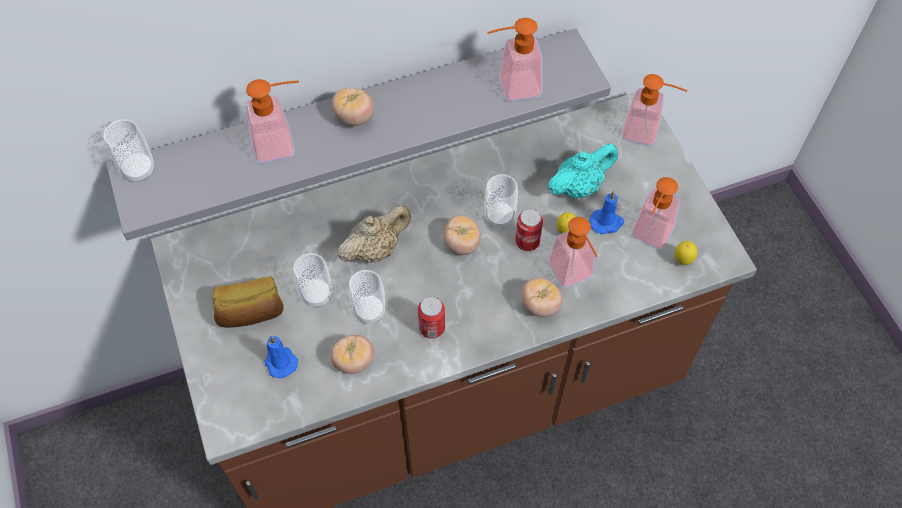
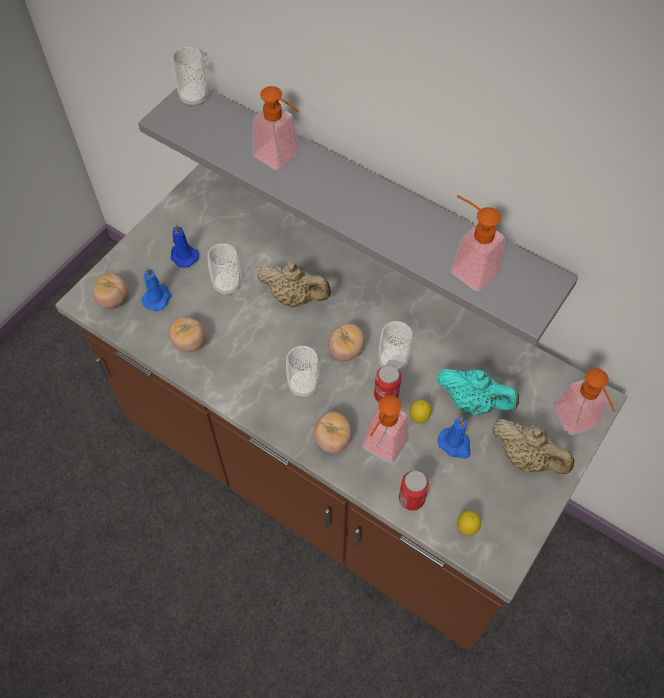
camera: 55 degrees right, 0 degrees up
(251, 313) = (183, 256): bread -> blue candle
(354, 118) = (343, 185): tomato -> tomato (113, 299)
(369, 311) = (239, 326): cup -> cup (303, 385)
(432, 328) = (255, 375): can -> can (411, 499)
(648, 237) = (468, 486): soap dispenser -> none
(651, 184) = (526, 457): none -> beige teapot

